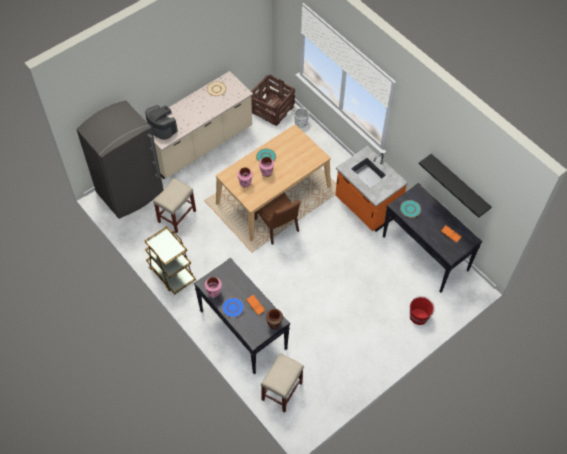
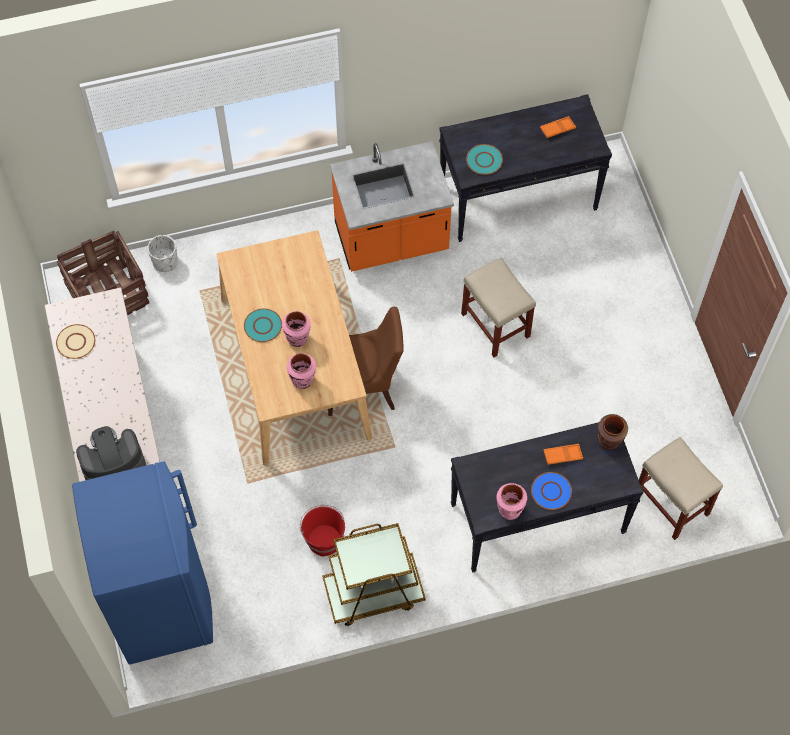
camera: 65 degrees left, 5 degrees up
(130, 192) = (162, 602): grey fridge -> blue fridge
(176, 216) = (259, 541): beige stool -> beige stool (496, 326)
(419, 316) = (623, 256): red bucket -> red bucket (324, 539)
(459, 184) = (516, 60): black shelf -> none

